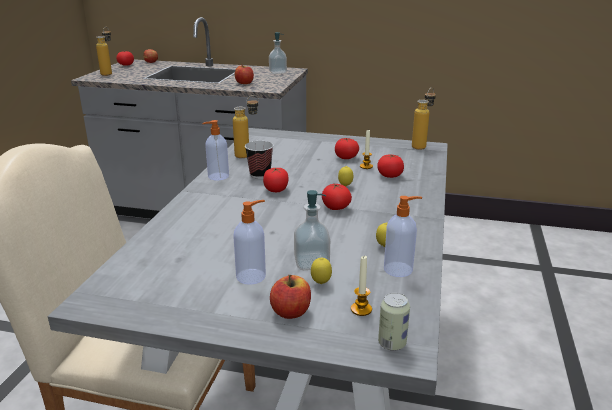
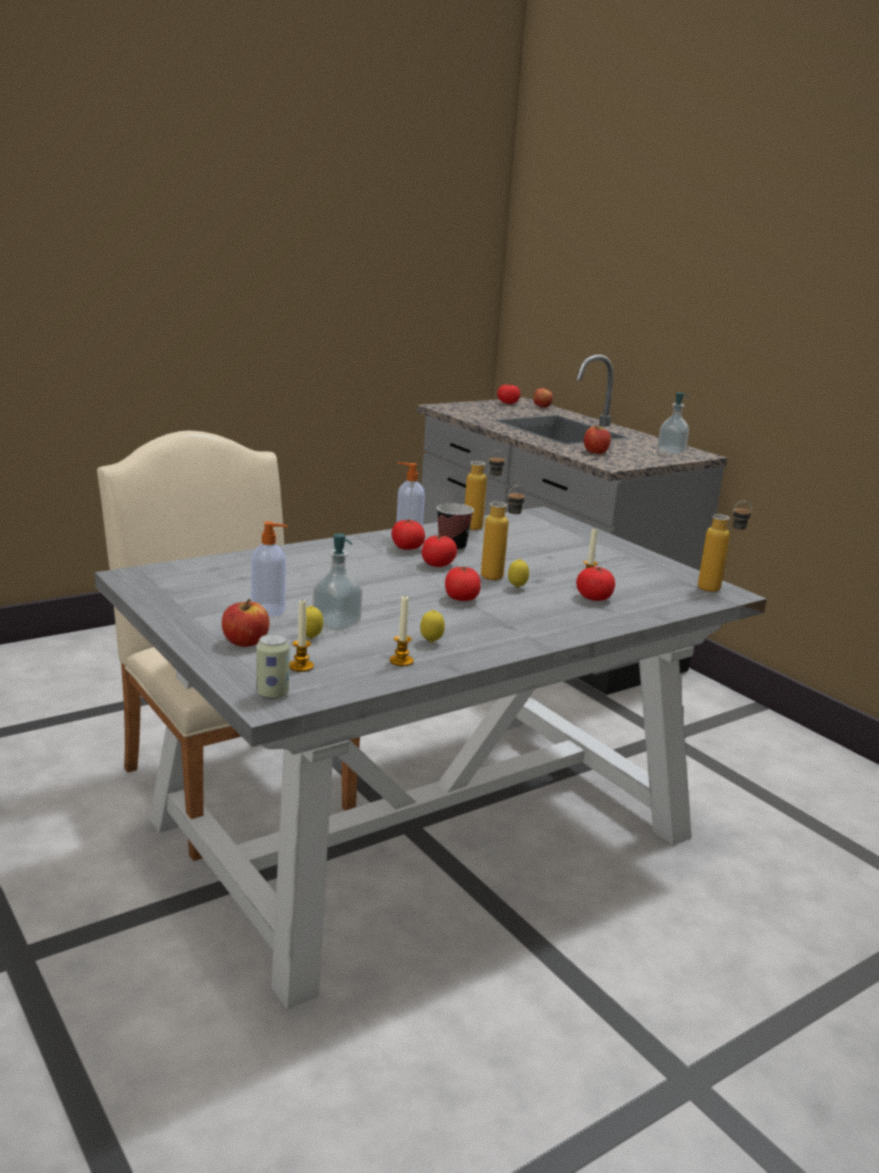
camera: 40 degrees right, 5 degrees down
(109, 73) = (469, 407): bottle -> bottle (499, 575)
(346, 157) = (585, 566): tomato -> tomato (407, 548)
(399, 269) = (401, 661): soap dispenser -> candle

